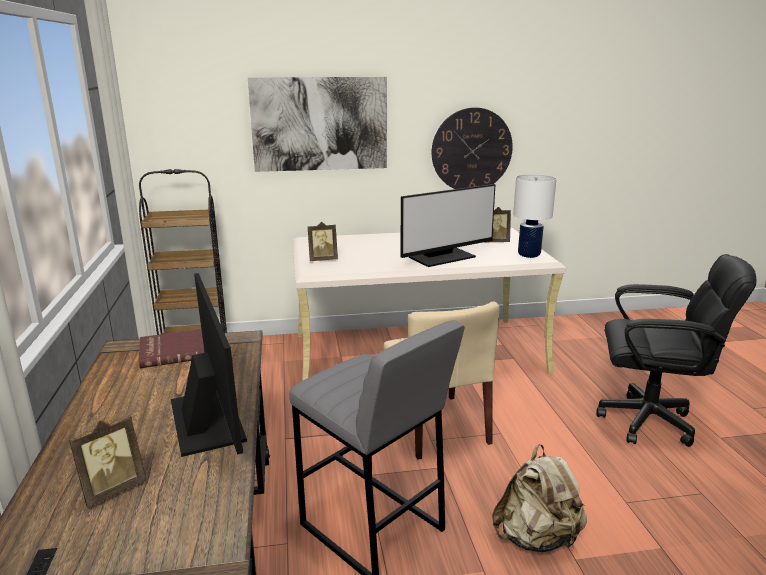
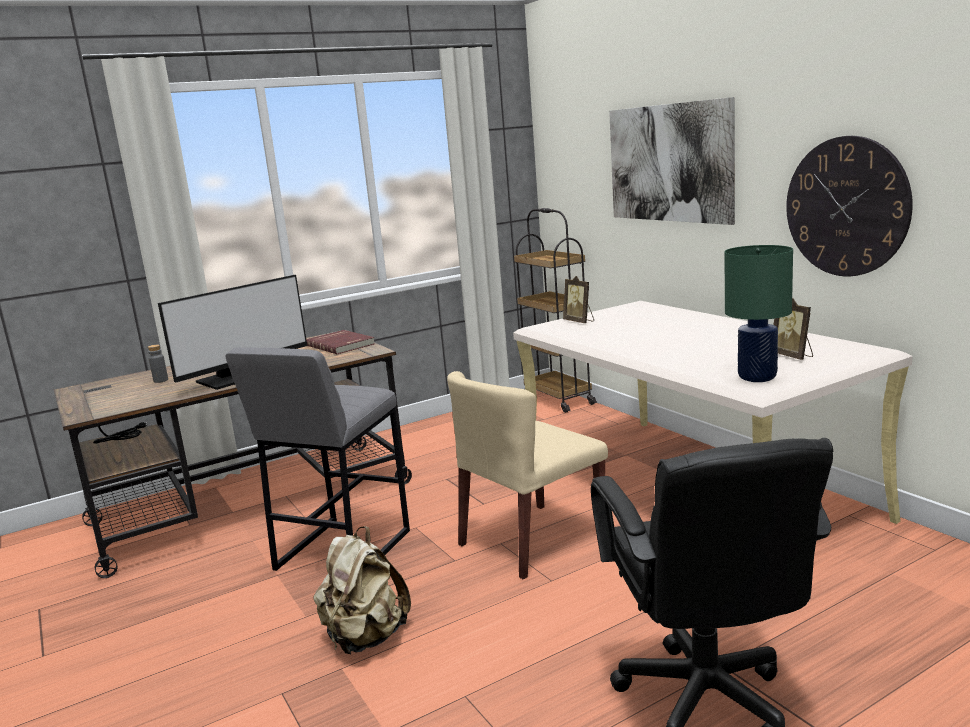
camera: 70 degrees right, 5 degrees down
(112, 489) = (161, 380): picture frame -> grey bottle
(443, 257) = (668, 350): monitor -> none
(529, 256) = (758, 379): white table lamp -> green table lamp

